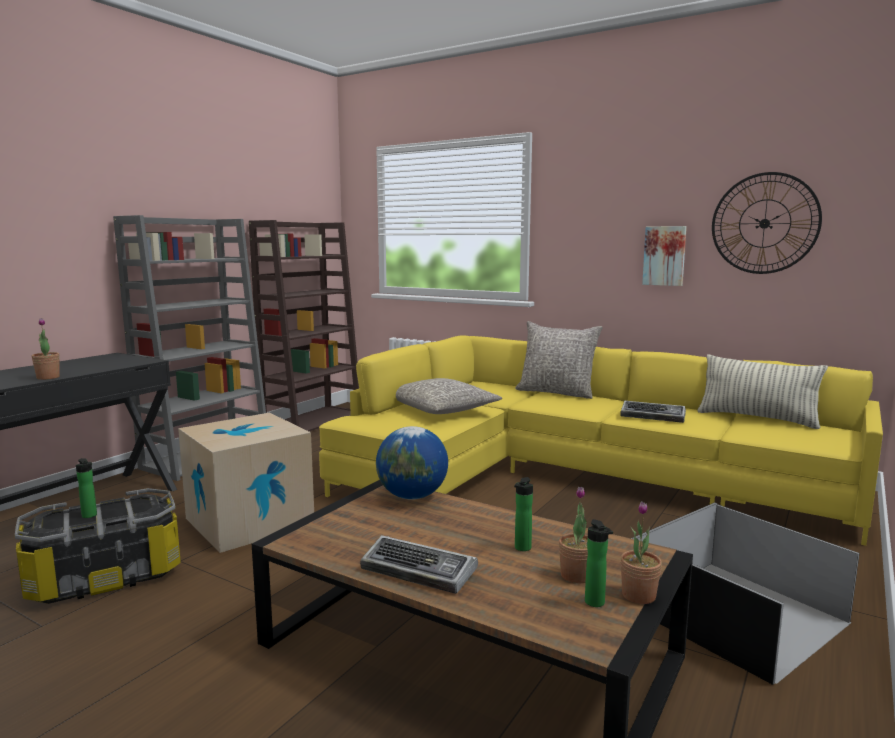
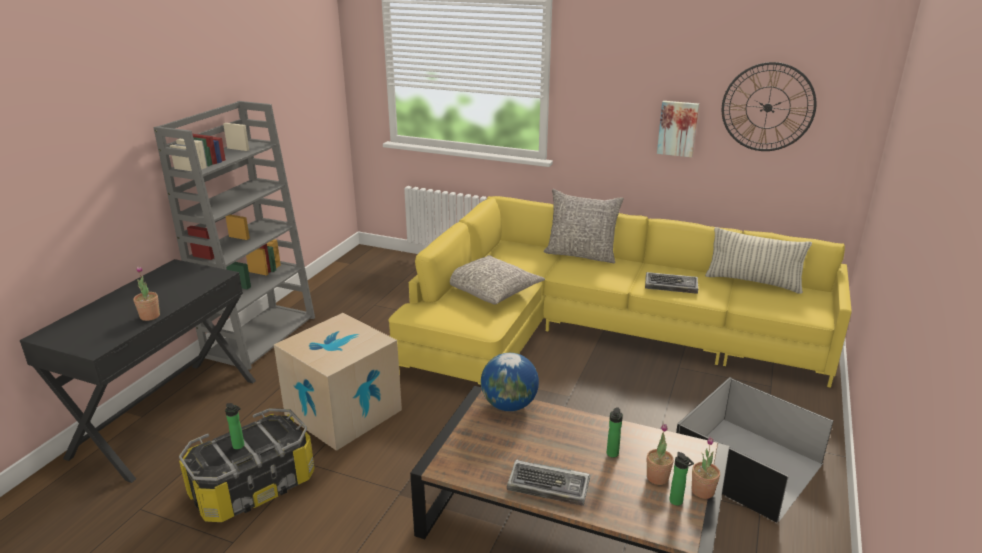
camera: 10 degrees left, 15 degrees up
(313, 422) = (339, 276): brown bookcase -> none

